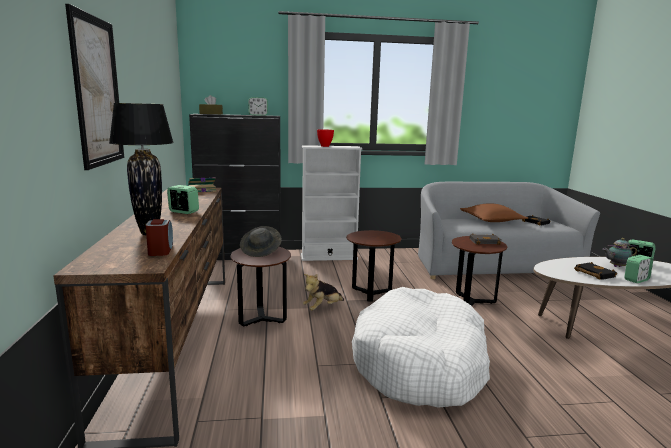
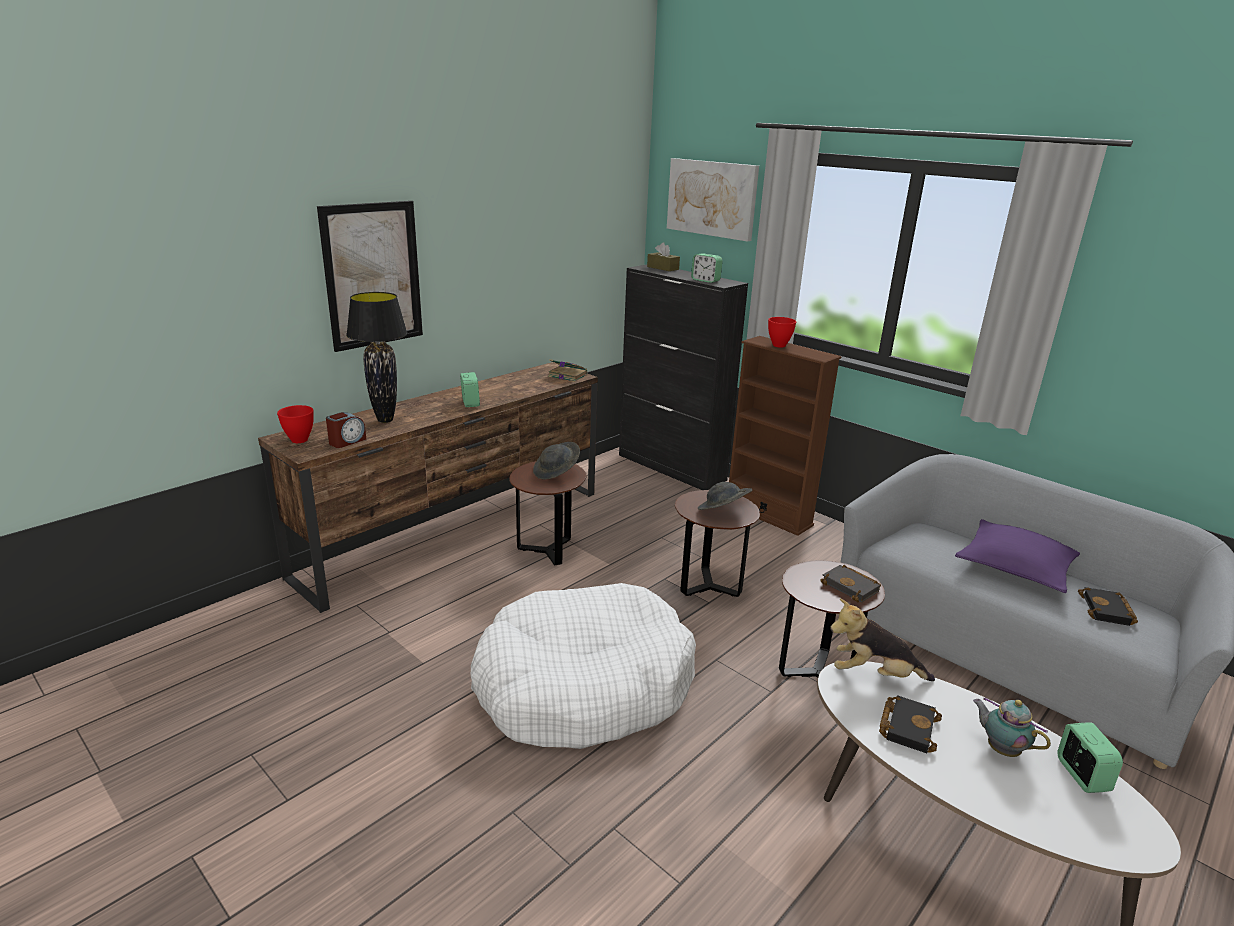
camera: 50 degrees right, 10 degrees up
(111, 263) = (299, 440): none -> red bowl
(240, 63) = (712, 198): none -> picture
(322, 308) = (622, 572): plush toy -> plush toy (873, 674)
(329, 257) = (768, 515): white bookcase -> brown bookcase
(380, 237) = (723, 511): none -> grey hat
(492, 220) = (1016, 566): brown pillow -> purple pillow
(636, 280) = (954, 781): alarm clock -> none

